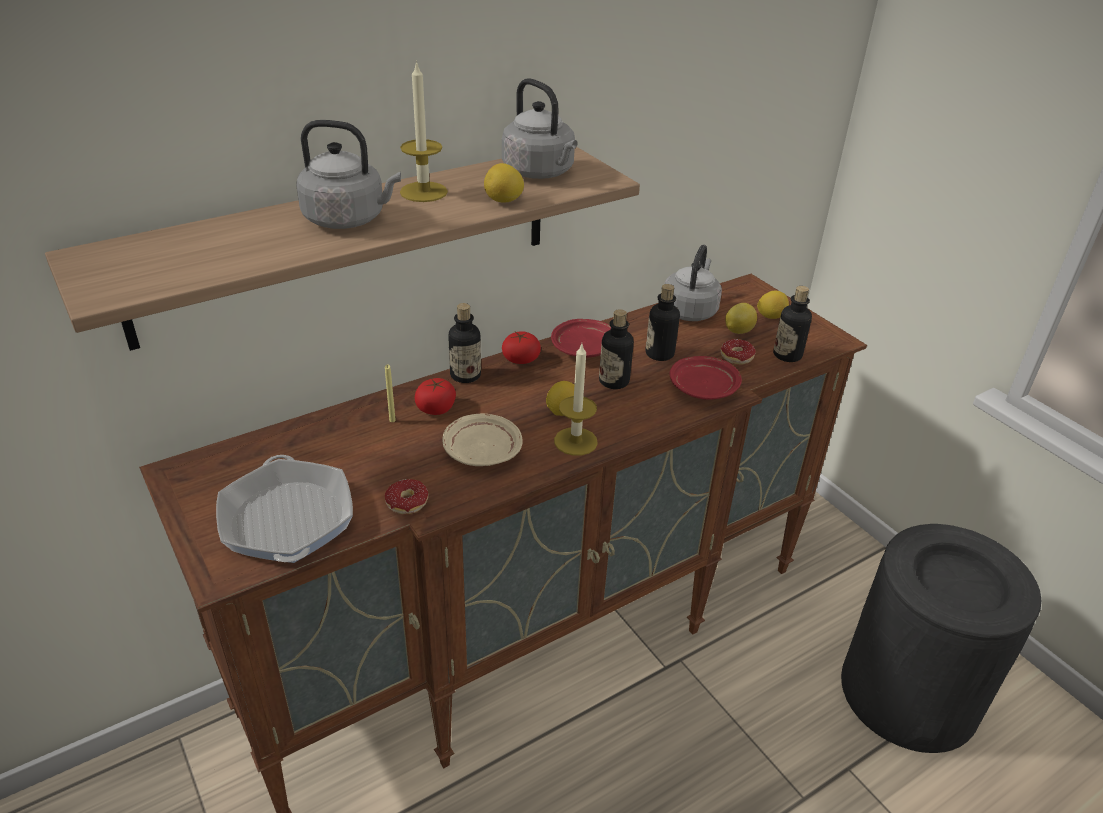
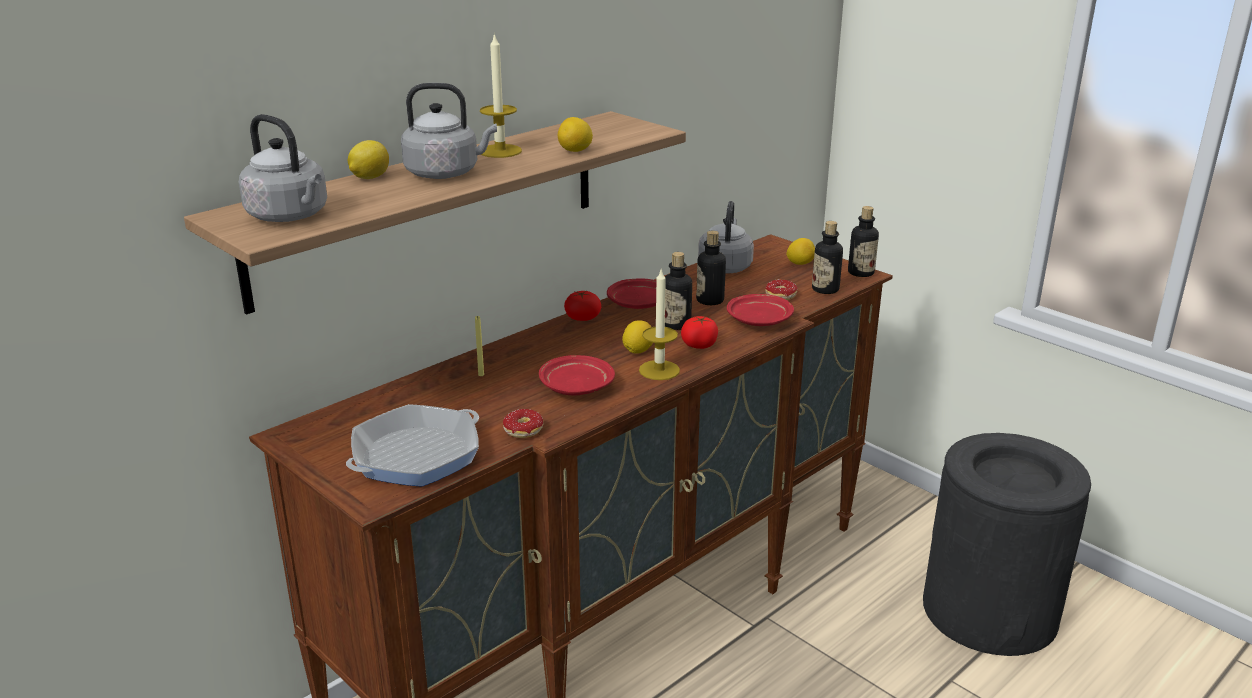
camera: 10 degrees left, 10 degrees down
(287, 519) = (416, 455): frying pan -> frying pan turned 105 degrees counterclockwise
(436, 408) = (518, 361): tomato -> tomato (699, 344)
(465, 375) = (535, 335): bottle -> bottle (861, 272)
(481, 451) = (575, 387): beige plate -> red plate
(540, 173) = (595, 131): grey kettle -> grey kettle (290, 216)
(738, 331) = (774, 277): lemon -> lemon (369, 178)

